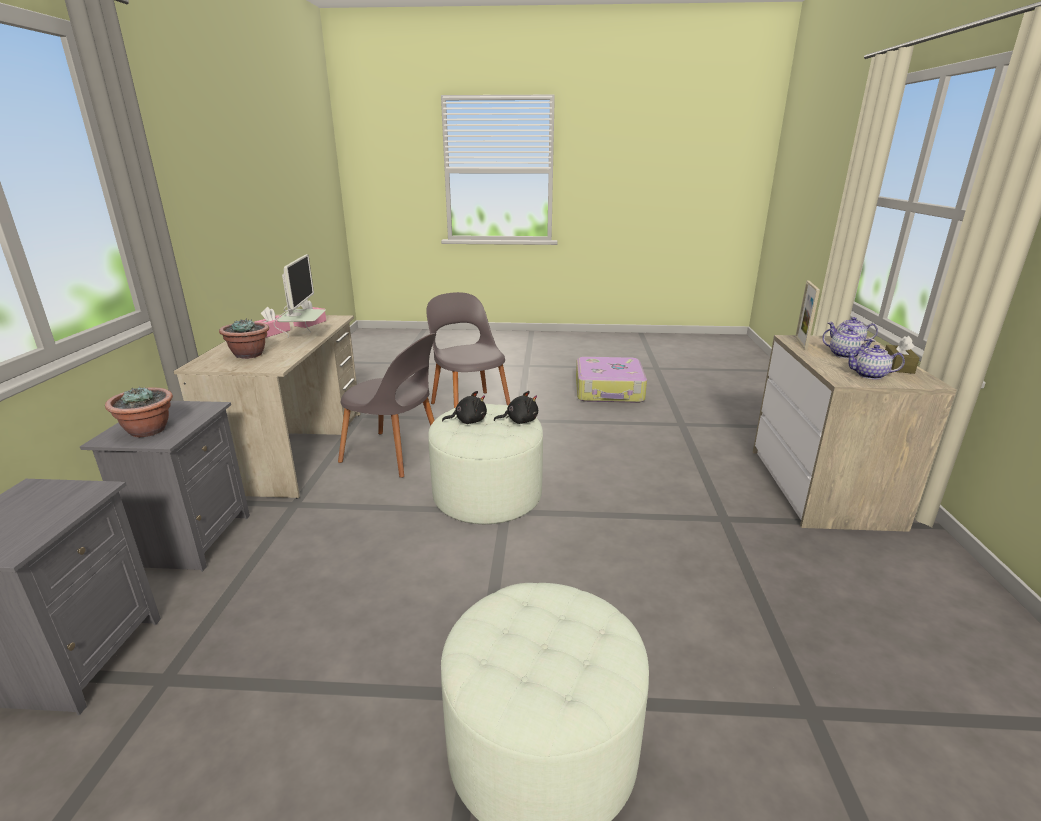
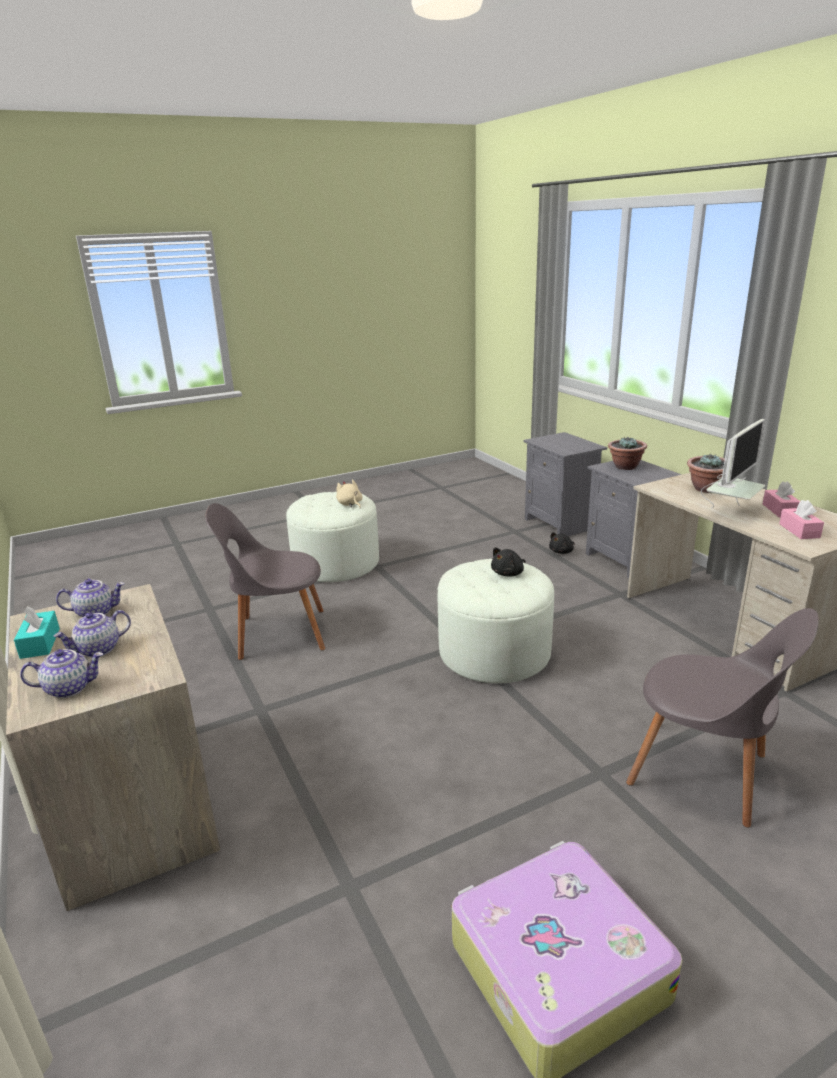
camera: 150 degrees right, 0 degrees up
(304, 338) = (730, 513): monitor -> monitor turned 105 degrees counterclockwise
(394, 454) = (640, 658): grey chair -> grey chair (277, 634)
(512, 615) = (350, 504): none -> beige plush toy
(519, 421) = (466, 587): black plush toy -> black plush toy (562, 552)
(801, 343) = (149, 666): picture frame -> none
(844, 355) = (98, 650): teapot -> teapot turned 60 degrees counterclockwise
(898, 366) = (40, 643): brown tissue box -> turquoise tissue box

